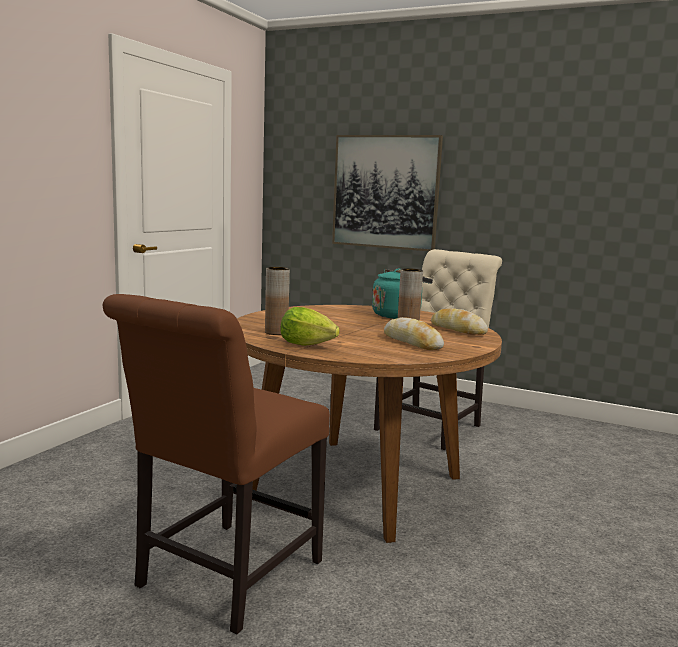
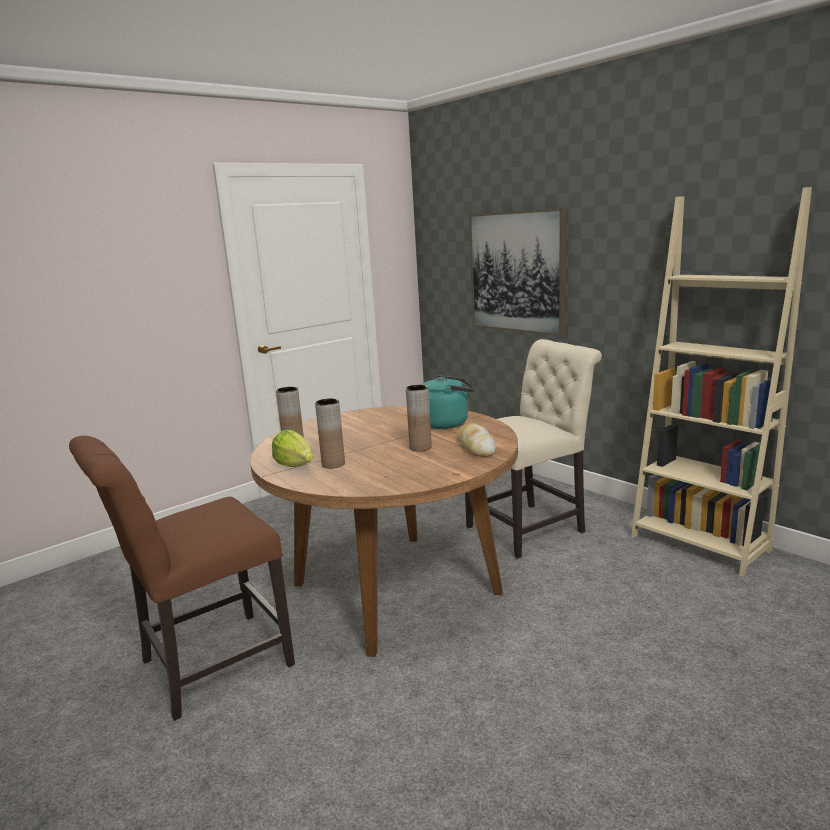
camera: 25 degrees right, 5 degrees up
(346, 343) = (333, 464): none -> brown vase
(412, 342) = (399, 465): bread -> none
(573, 427) = (699, 543): none -> beige bookcase

